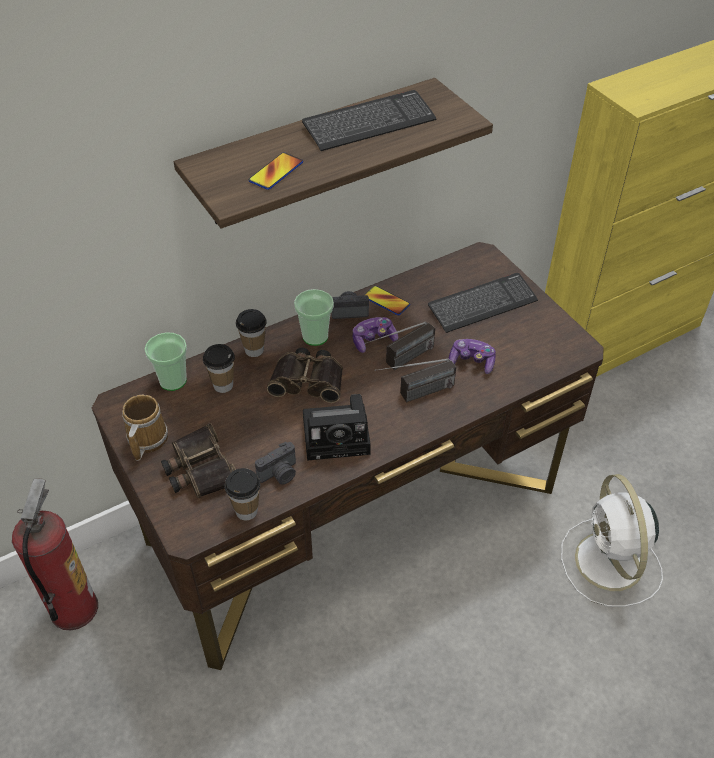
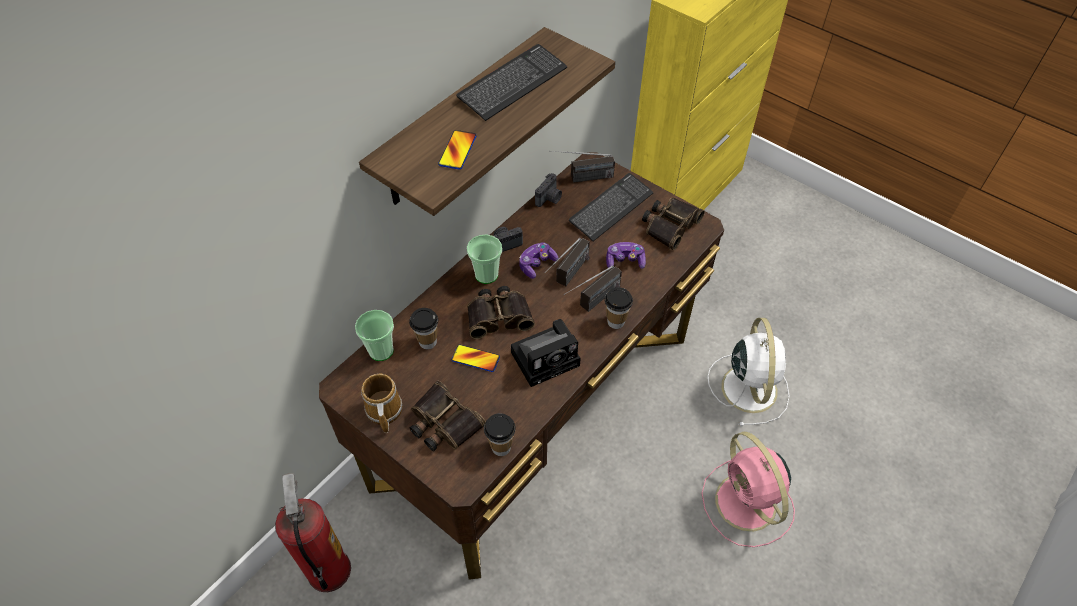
camera: 20 degrees left, 5 degrees up
(254, 350) = (439, 302): cup -> cup (615, 321)
(280, 474) = (514, 406): camera -> camera (549, 198)
(386, 301) = (531, 226): phone -> phone (475, 359)
(463, 267) = (581, 178): none -> radio
(540, 338) = (669, 225): none -> binoculars
(553, 695) = (747, 505): none -> pink fan
(610, 564) = (748, 386): white fan -> white fan turned 150 degrees counterclockwise

